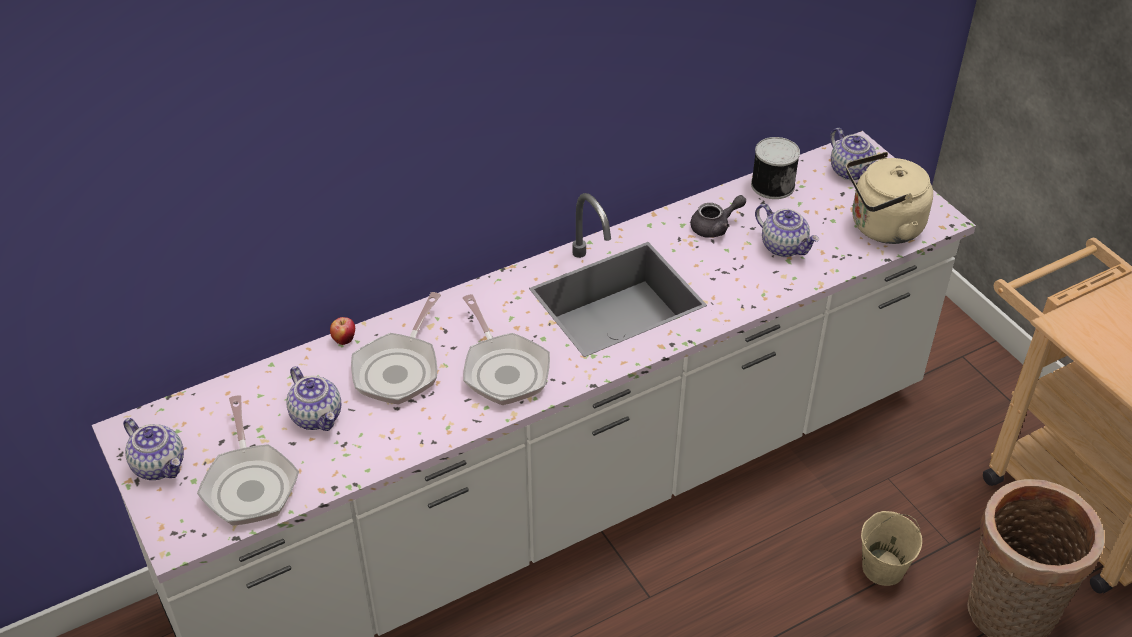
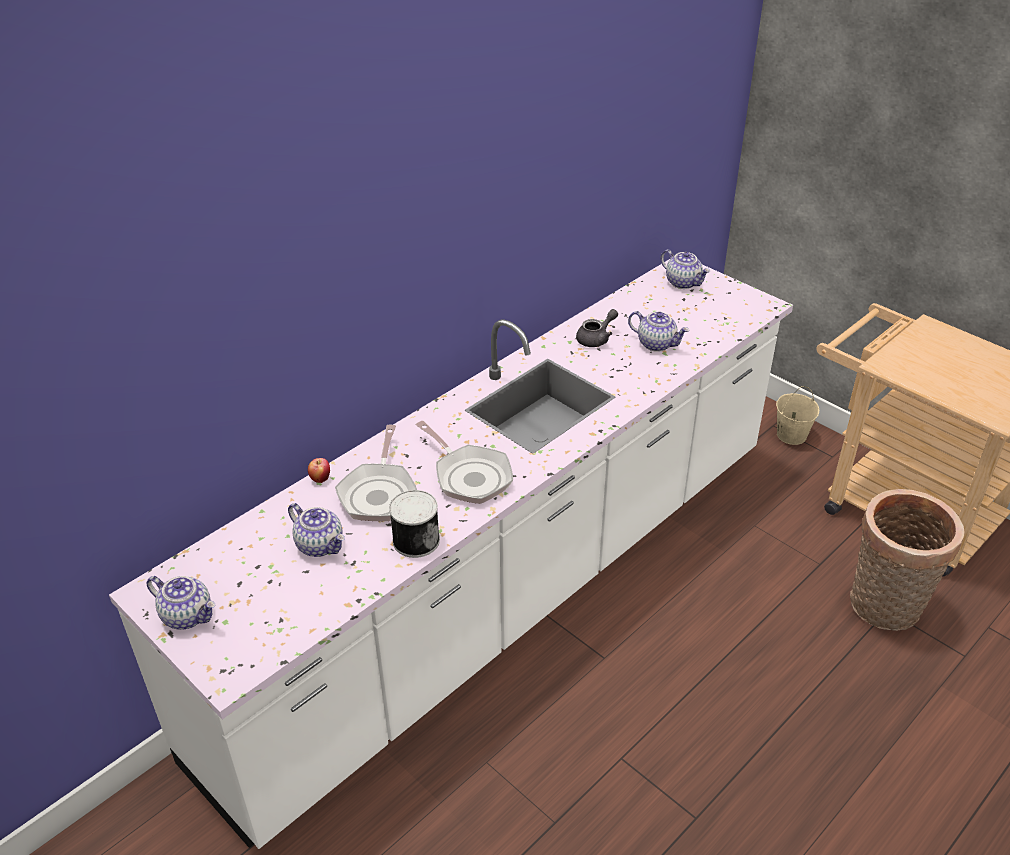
camera: 15 degrees left, 5 degrees down
(249, 484) = (279, 613): frying pan -> none
(772, 184) = (627, 301): can -> can (415, 539)
(882, 227) = (724, 317): beige kettle -> none
(882, 568) = (777, 593): beige bucket -> beige bucket (791, 435)

